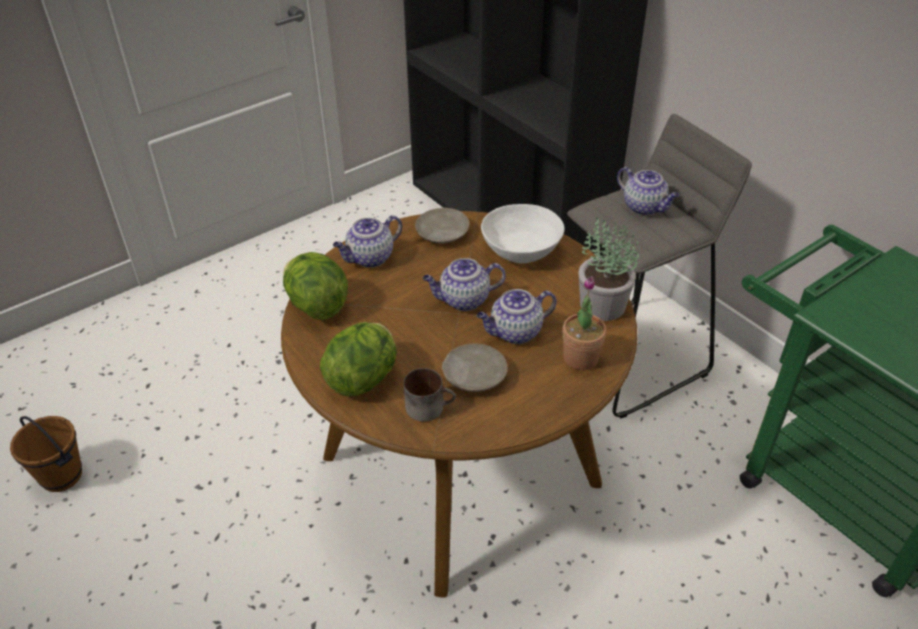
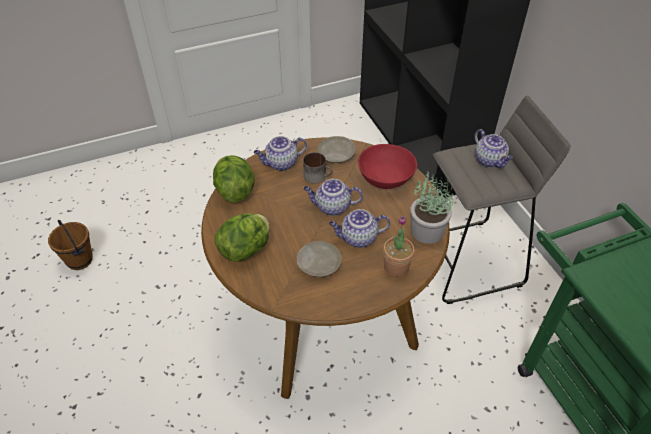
camera: 15 degrees right, 5 degrees up
(430, 406) = (281, 279): mug -> mug (318, 176)
(522, 250) = (386, 178): white bowl -> red bowl

